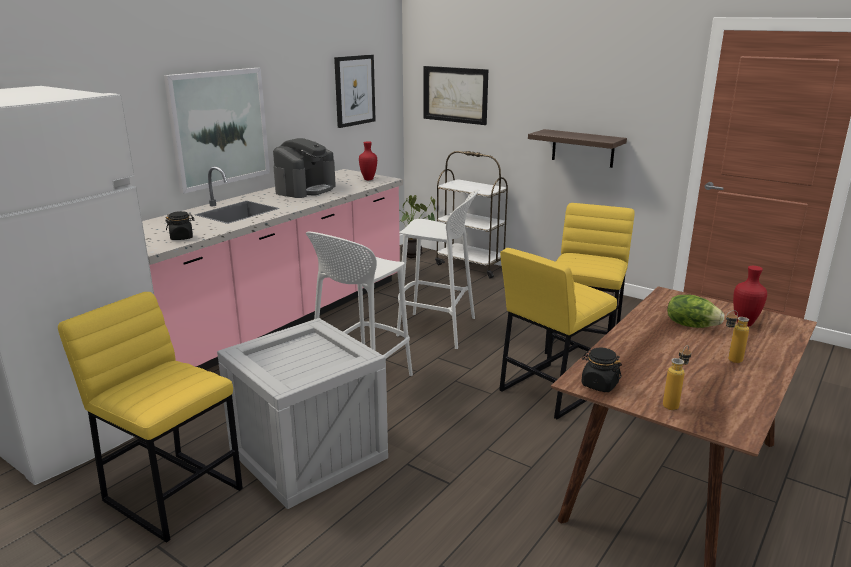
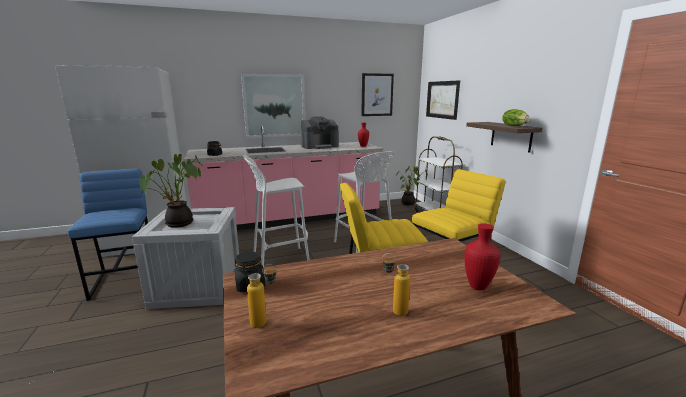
camera: 35 degrees right, 5 degrees down
(171, 493) = (125, 280): yellow chair -> blue chair
(289, 365) = (178, 224): none -> potted plant
(691, 325) = (420, 271): lettuce -> lettuce (514, 126)

